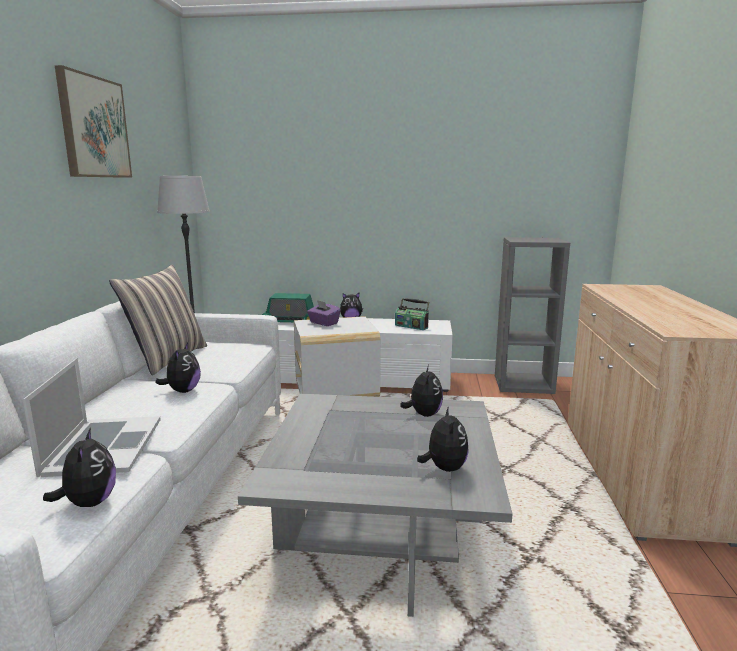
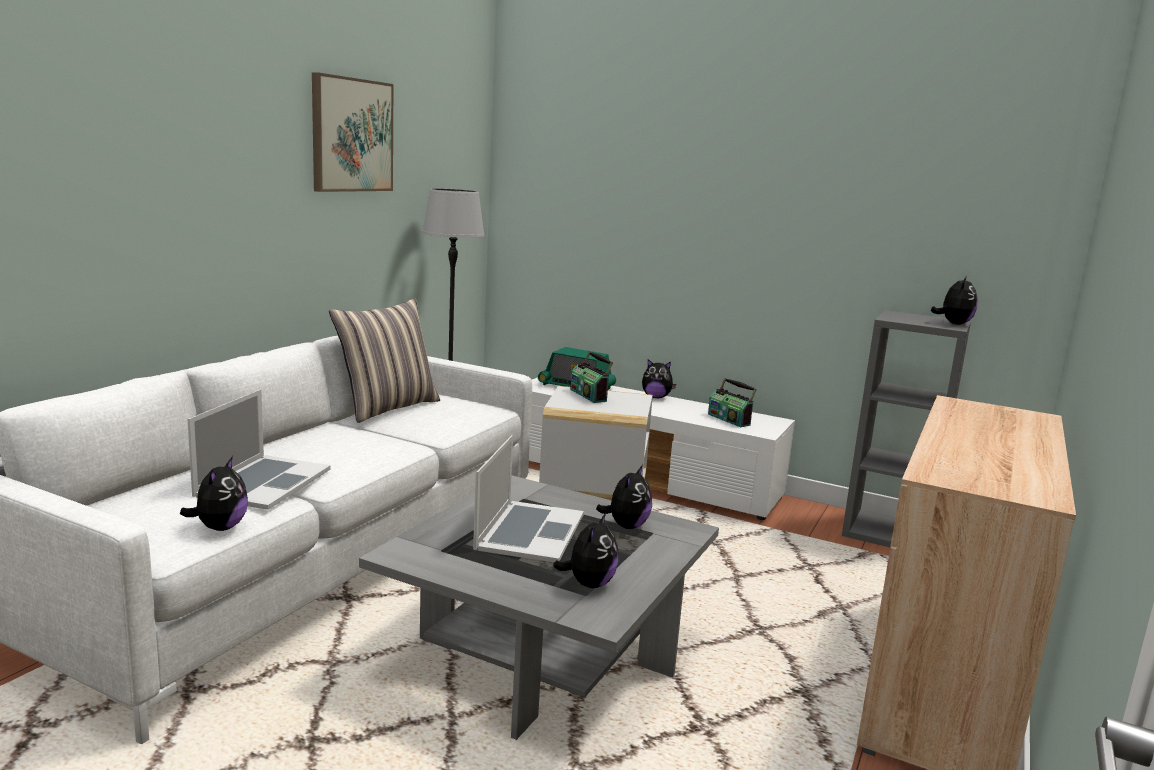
camera: 20 degrees right, 0 degrees up
(183, 391) = (375, 445): plush toy -> plush toy (953, 324)
(323, 323) = (589, 395): purple tissue box -> radio
(359, 436) = (529, 531): none -> laptop

